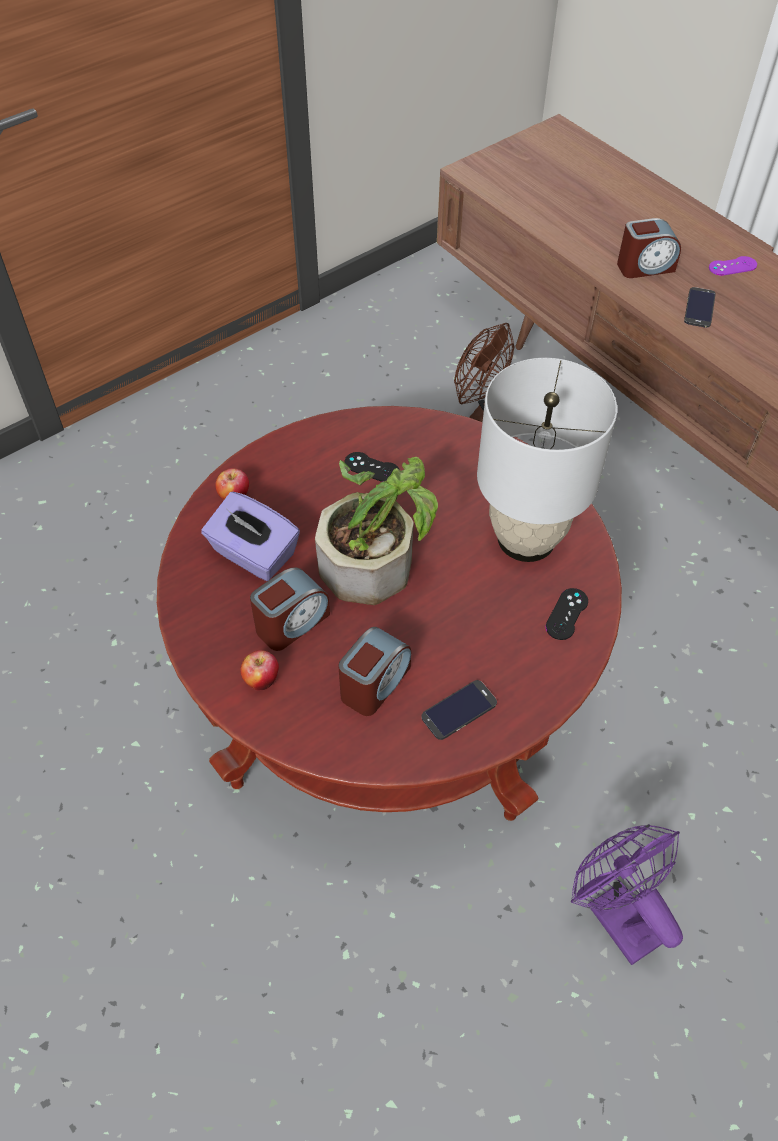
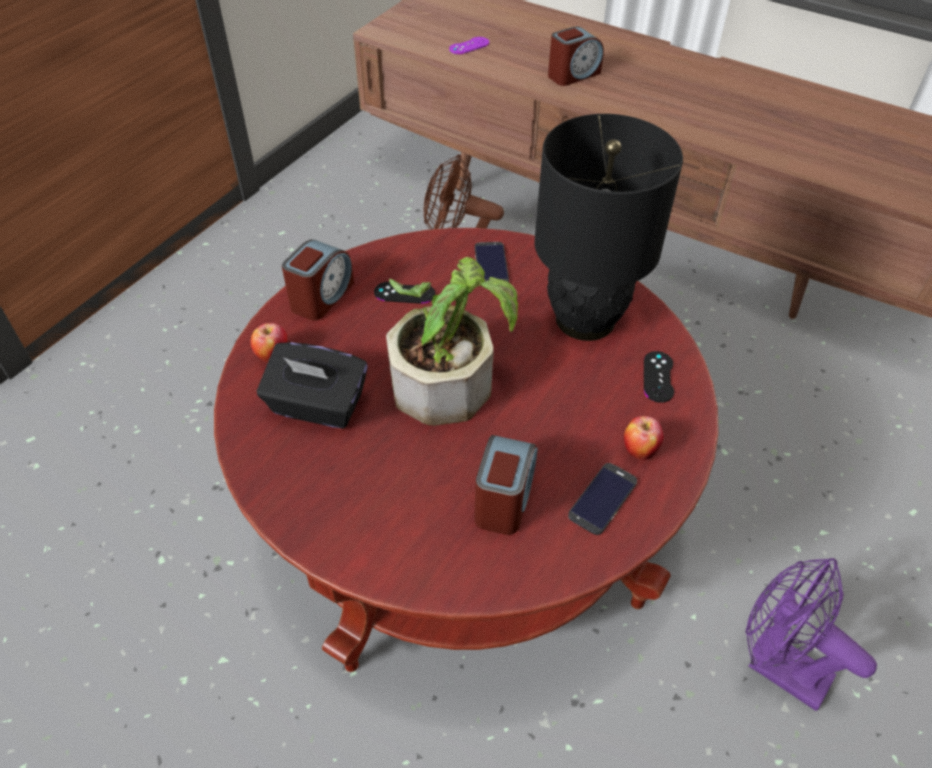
camera: 20 degrees left, 5 degrees down
(253, 554) = (317, 406): purple tissue box -> black tissue box
(261, 680) = (381, 532): apple -> apple (639, 450)
(291, 623) = (388, 463): alarm clock -> alarm clock (321, 297)
(526, 538) = (585, 319): white table lamp -> black table lamp
(699, 308) = (636, 96): phone -> phone (491, 264)
(732, 266) = (645, 61): purple game controller -> purple game controller (469, 46)

